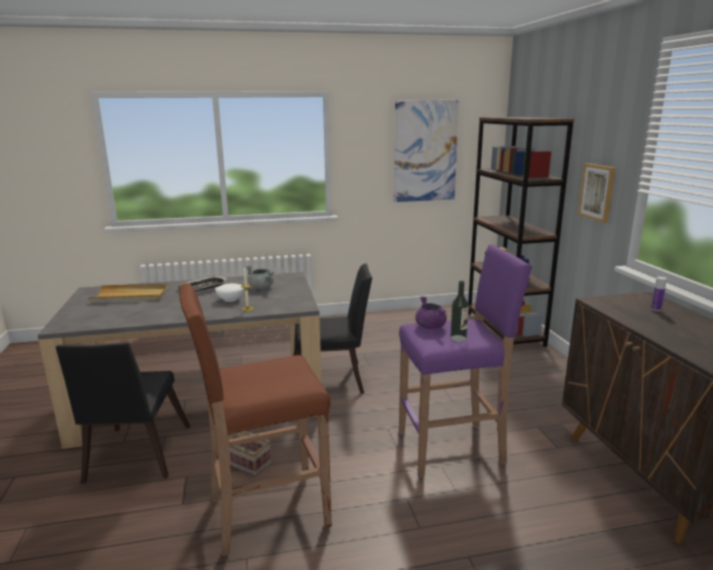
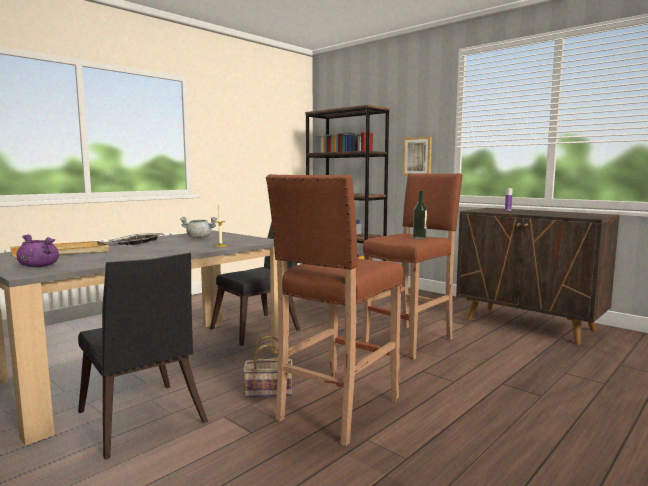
camera: 35 degrees left, 10 degrees down
(230, 299) = (187, 244): white bowl -> none
(425, 151) = (262, 139): picture -> none
(430, 326) = (388, 237): purple cooking pot -> purple cooking pot (38, 266)
(453, 448) = (410, 341): purple stool -> brown stool

